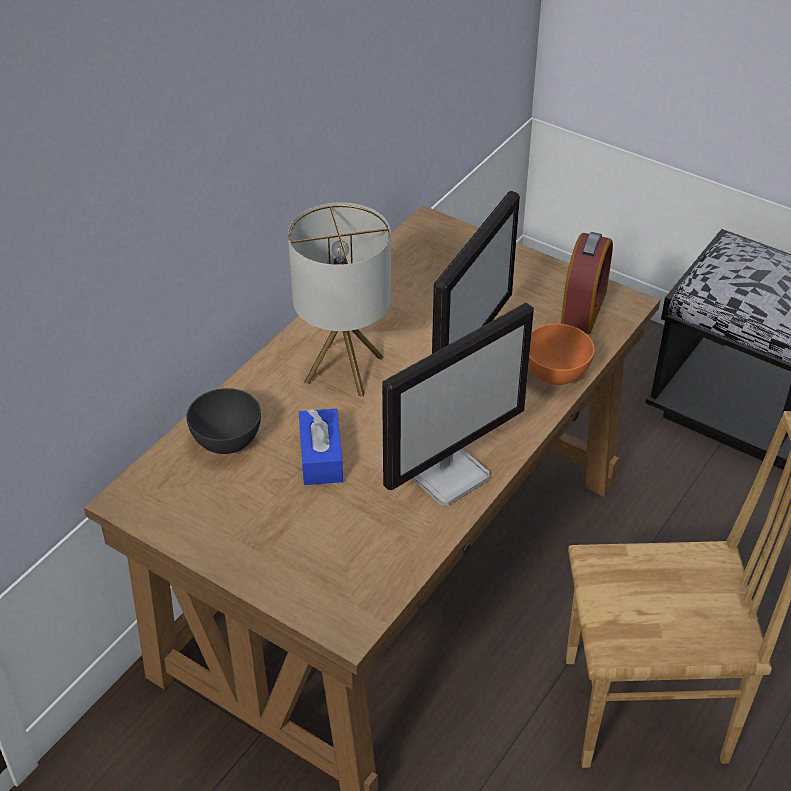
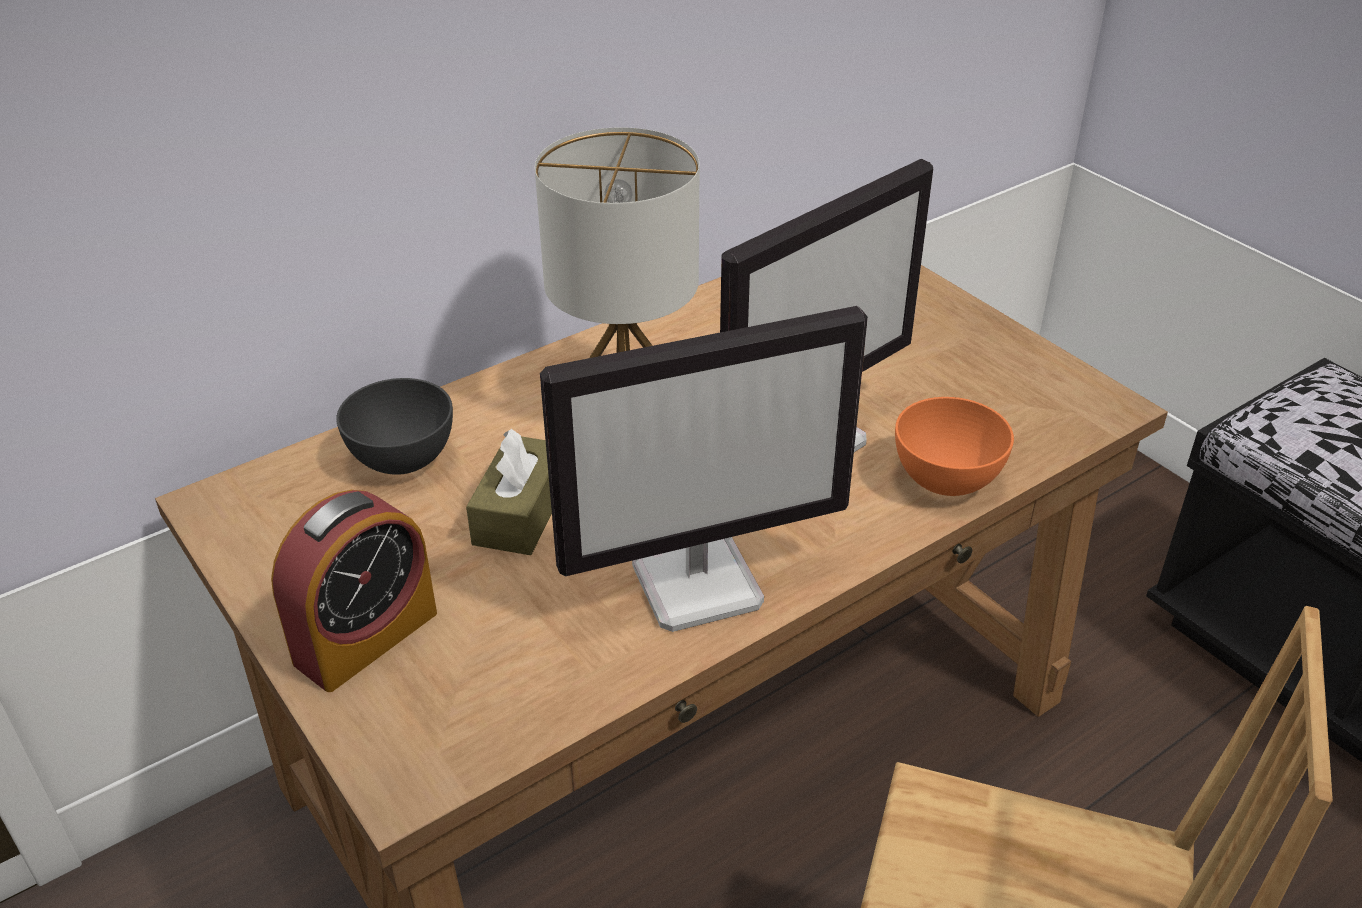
camera: 20 degrees right, 5 degrees down
(321, 457) = (521, 512): blue tissue box -> brown tissue box
(583, 309) = (1033, 399): alarm clock -> alarm clock (366, 637)

